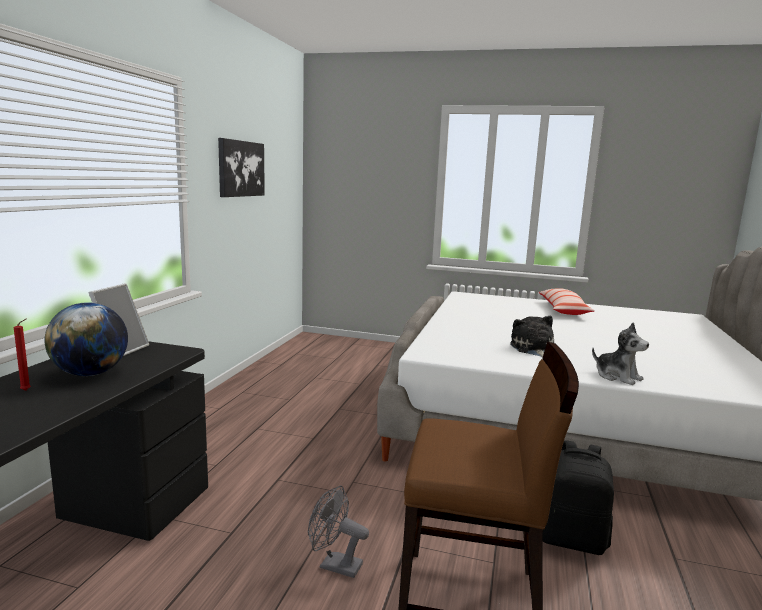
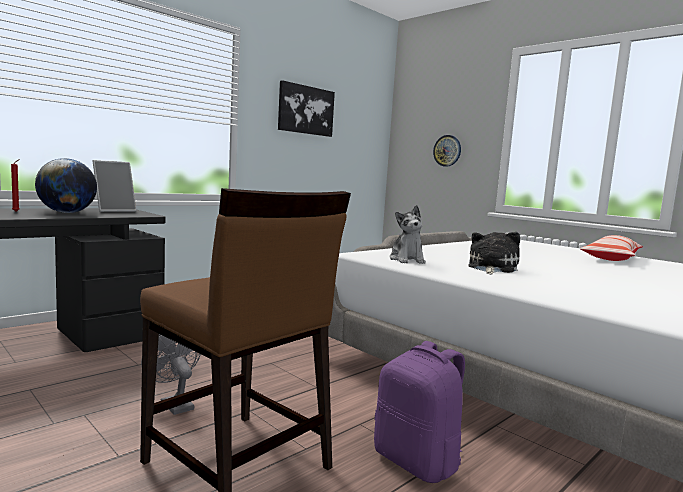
camera: 30 degrees right, 5 degrees down
(376, 203) = (447, 150): none -> wall clock
(571, 539) = (418, 462): black backpack -> purple backpack
(617, 376) = (547, 293): plush toy -> plush toy (407, 260)

